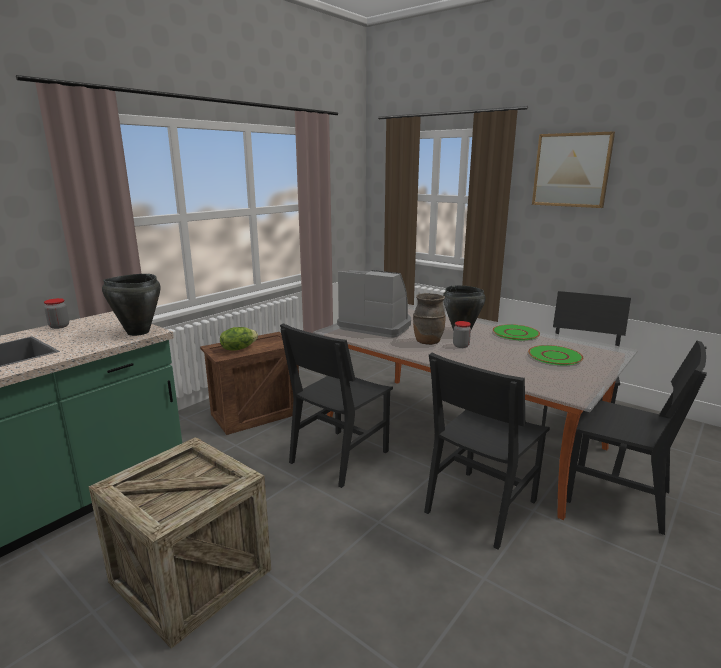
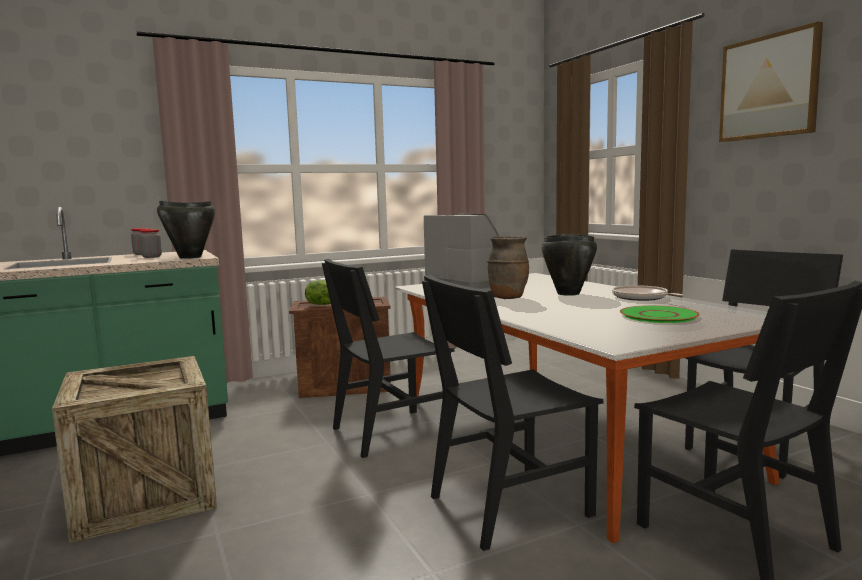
camera: 25 degrees right, 10 degrees down
(461, 346) = (544, 302): jar -> jar (151, 257)
(515, 333) = (641, 298): green plate -> frying pan

